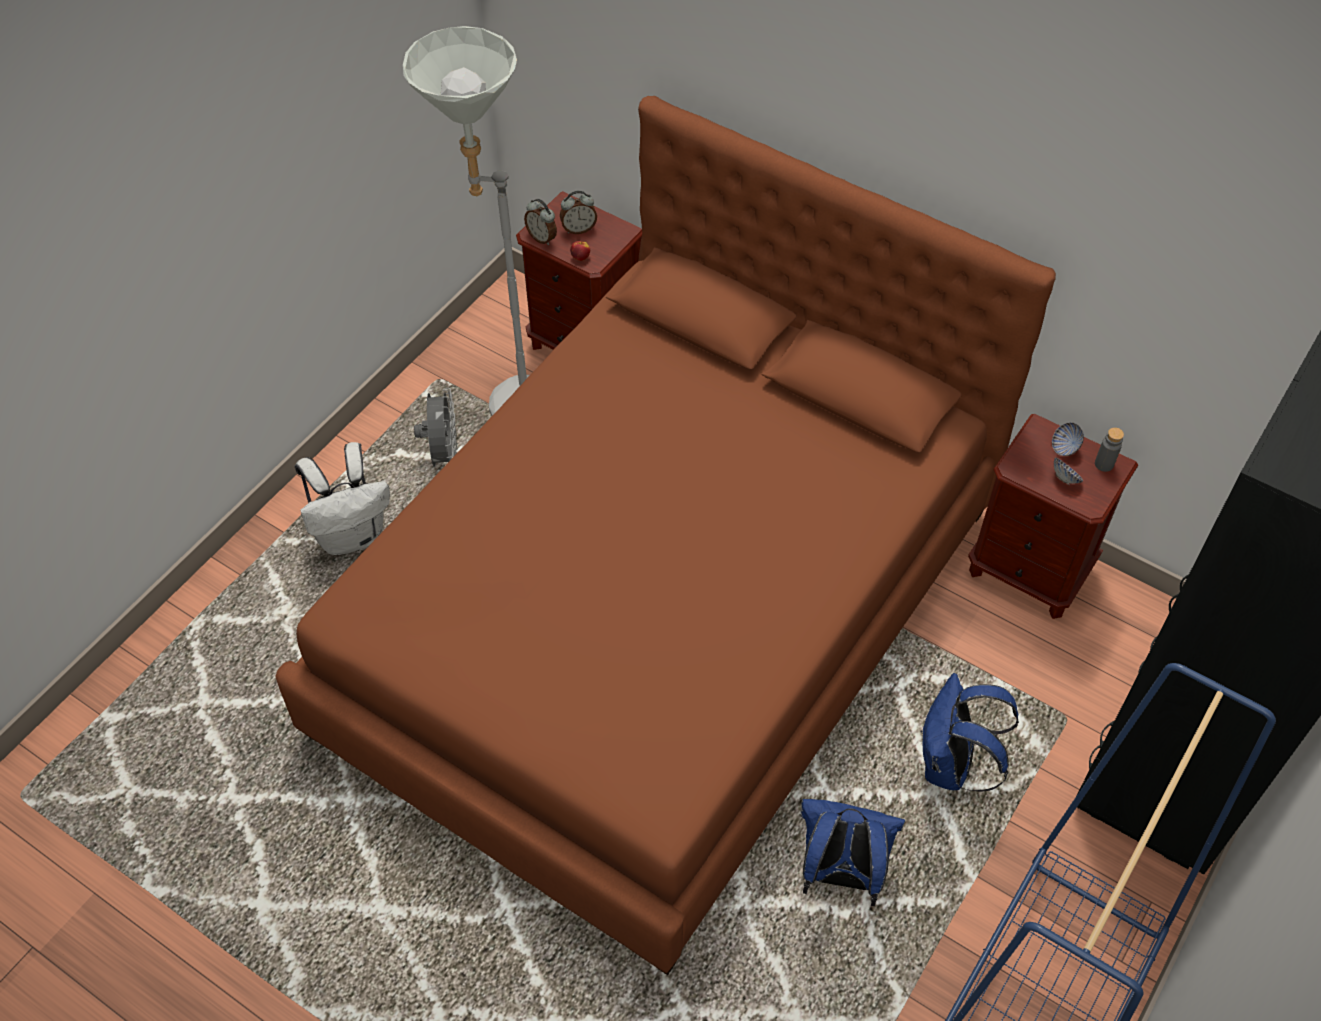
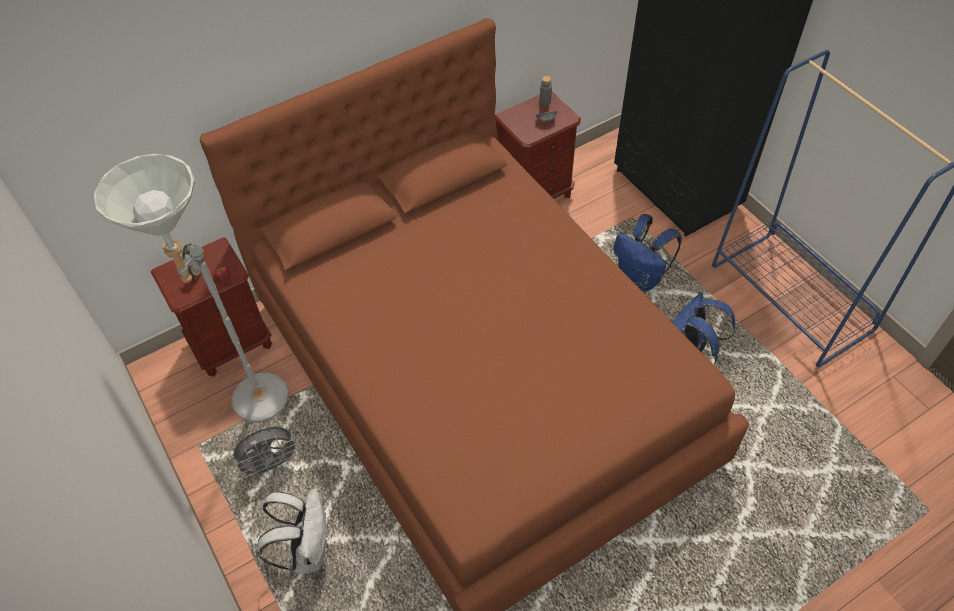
camera: 65 degrees left, 0 degrees up
(443, 455) = (271, 464): grey fan -> grey fan turned 135 degrees clockwise
(542, 238) = (188, 295): alarm clock -> none
(1065, 447) = (525, 112): bowl -> none

